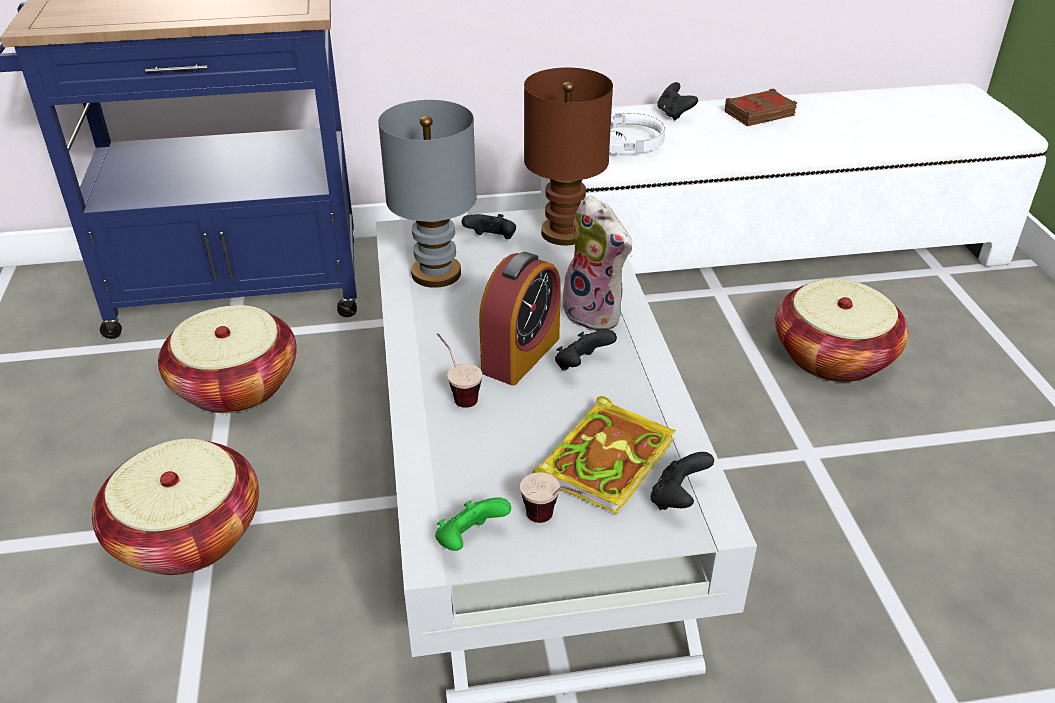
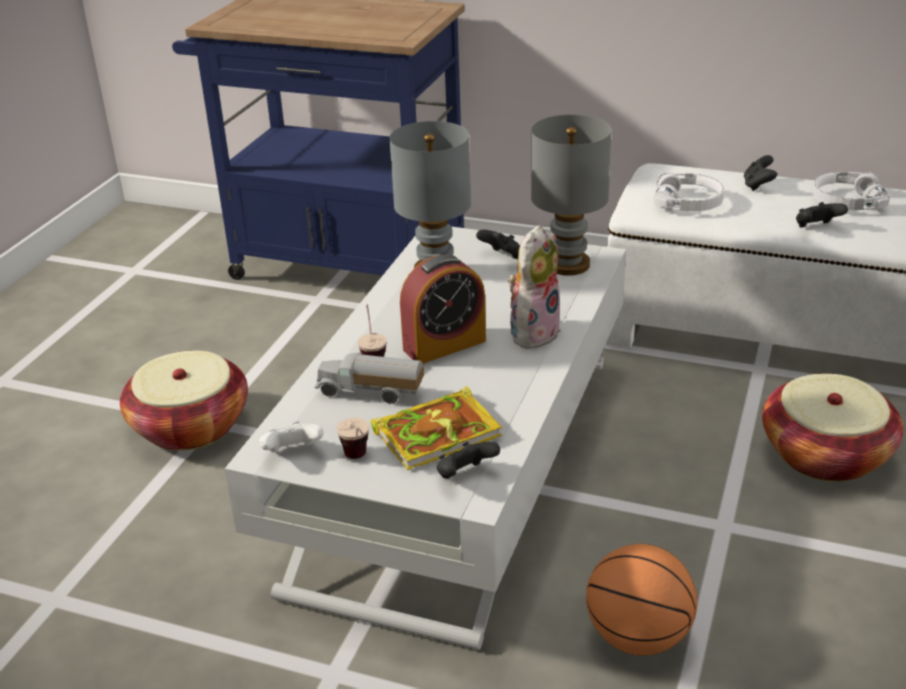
camera: 30 degrees right, 5 degrees down
(236, 385) = (295, 335): basket -> none
(470, 540) = (292, 453): green game controller -> white game controller
(492, 435) = (370, 393): none -> toy truck
(565, 233) = (569, 265): brown table lamp -> grey table lamp
(581, 365) = (483, 365): black game controller -> black game controller (816, 228)
(596, 314) = (533, 331): plush toy -> plush toy turned 135 degrees counterclockwise
(760, 114) = (846, 201): brown book -> white headphones
(828, 595) = (638, 637): none -> basketball

